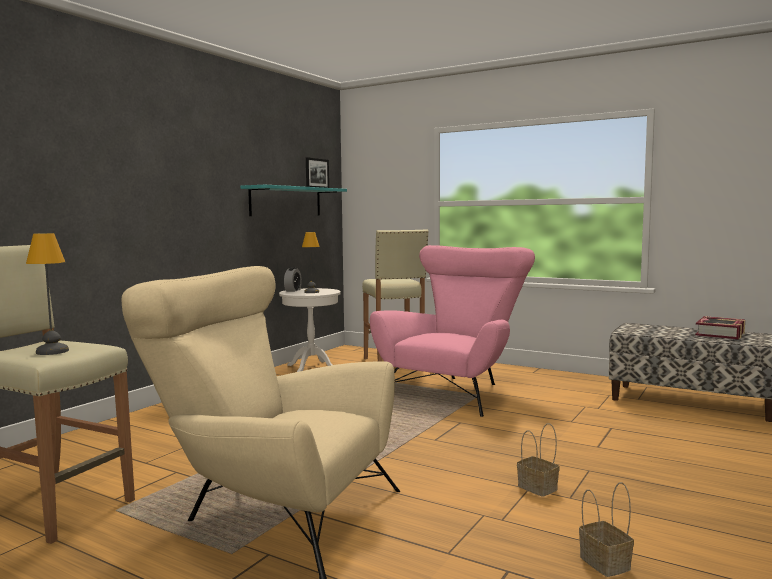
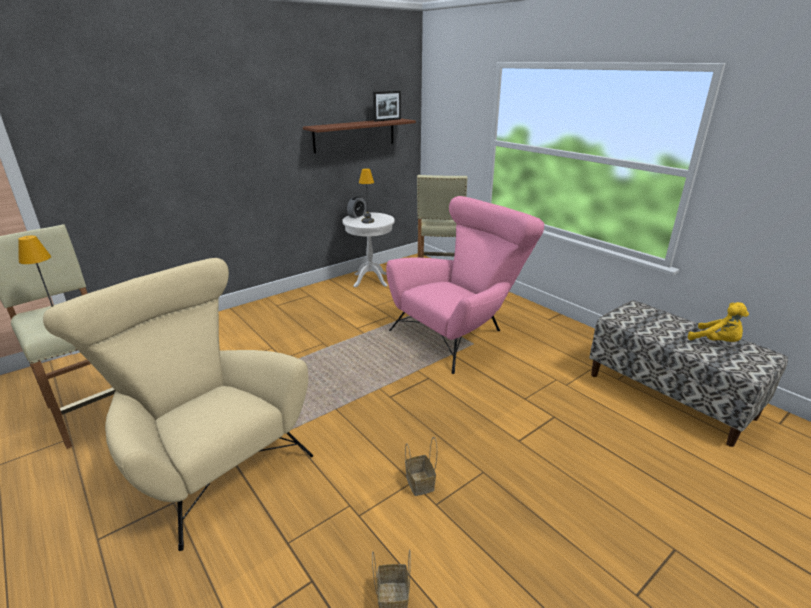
camera: 20 degrees right, 20 degrees up
(286, 201) = (354, 135): turquoise shelf -> brown shelf
(720, 333) = (716, 342): book -> yellow plush toy

